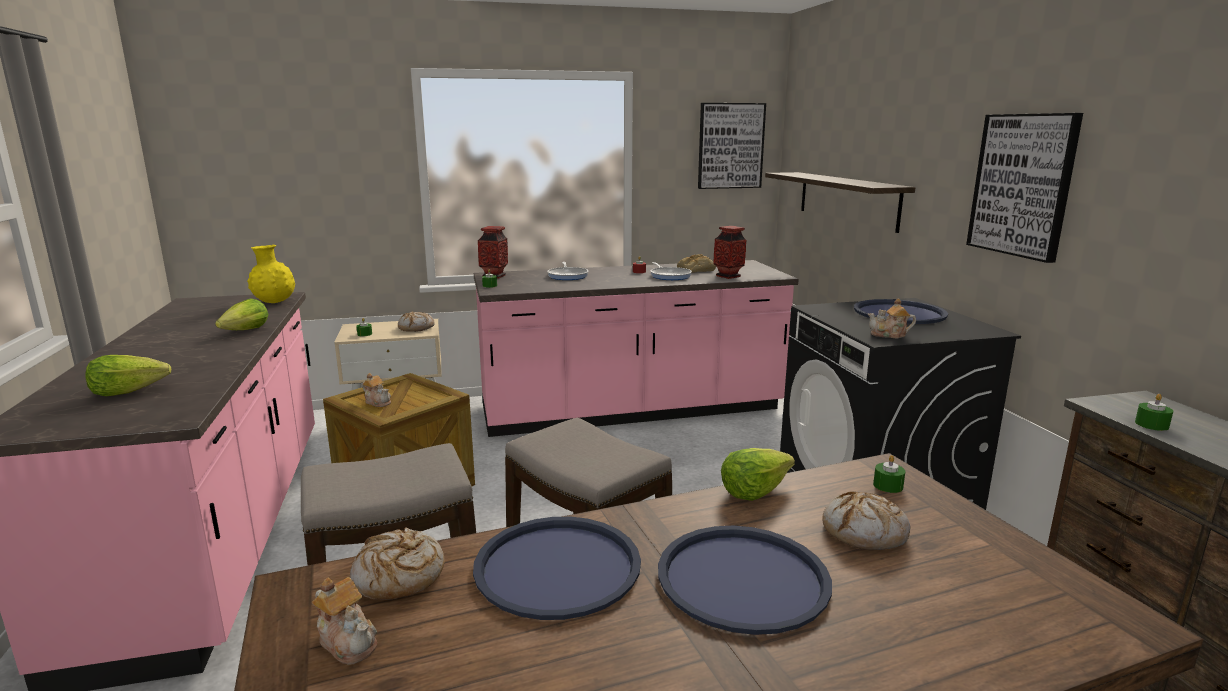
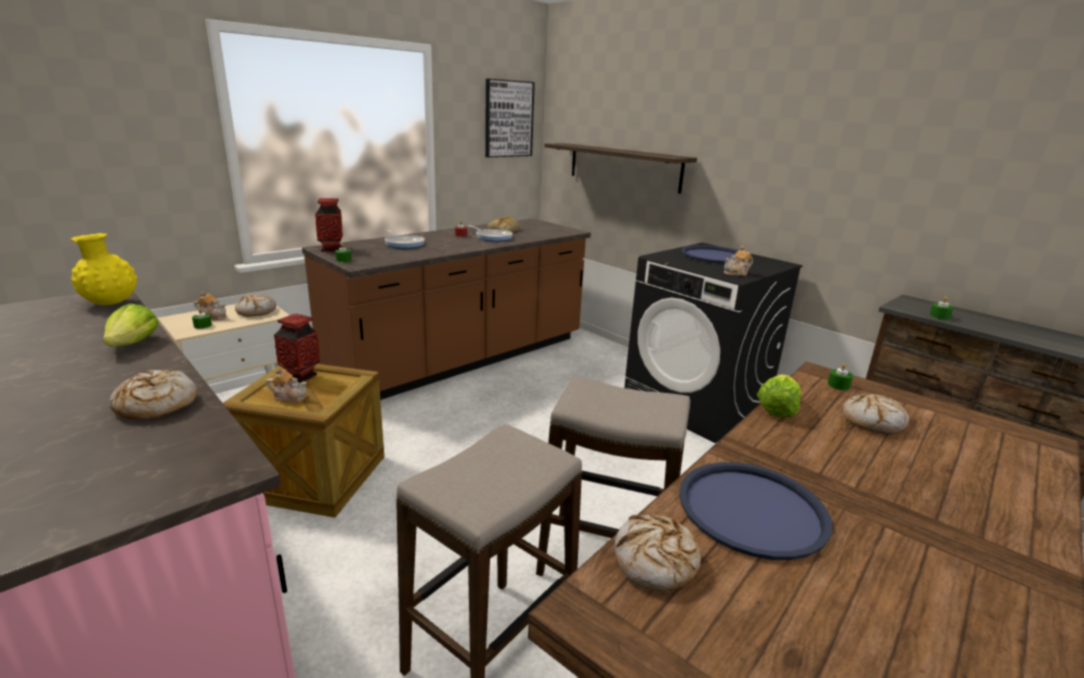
camera: 30 degrees left, 5 degrees up
(129, 391) = (95, 450): lettuce -> none
(198, 372) = (156, 405): none -> bread
(348, 641) = (707, 638): teapot -> teapot (213, 317)
(631, 410) = (461, 359): pink counter -> brown counter
(728, 276) = (538, 234): vase -> vase (301, 376)
(742, 579) = (864, 477): blue tray -> none
(1022, 185) = (800, 158): picture -> none

